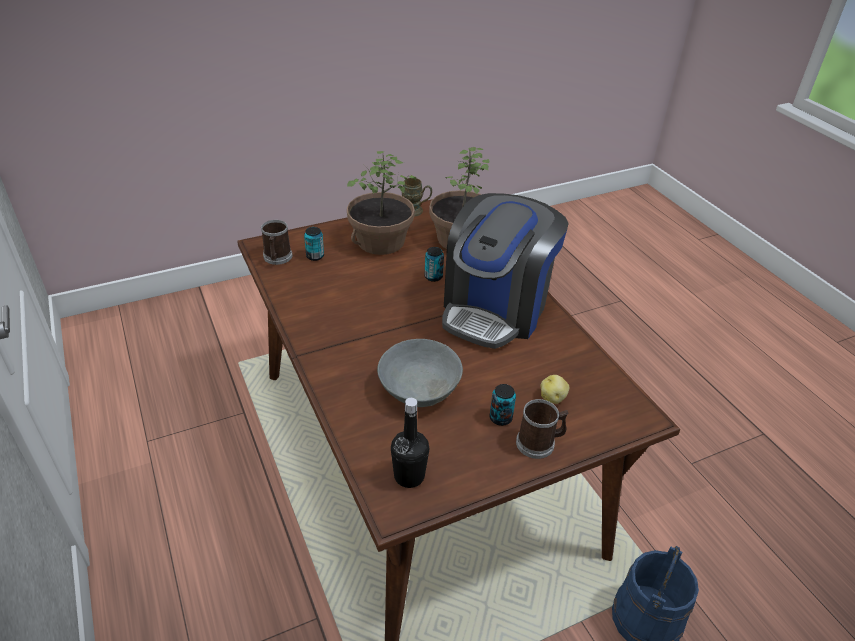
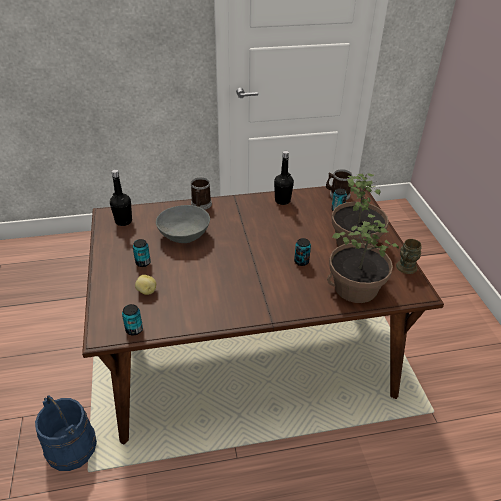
camera: 105 degrees right, 0 degrees up
(302, 304) = (282, 201): none -> black bottle
(496, 309) = (251, 286): coffee machine -> none
(539, 443) = (114, 274): mug -> mug (200, 205)
(619, 390) = (134, 329): none -> can

